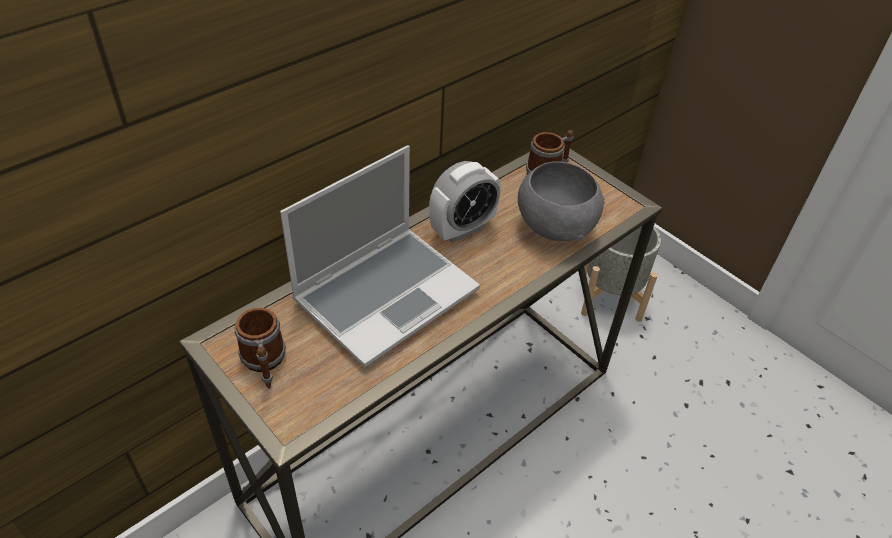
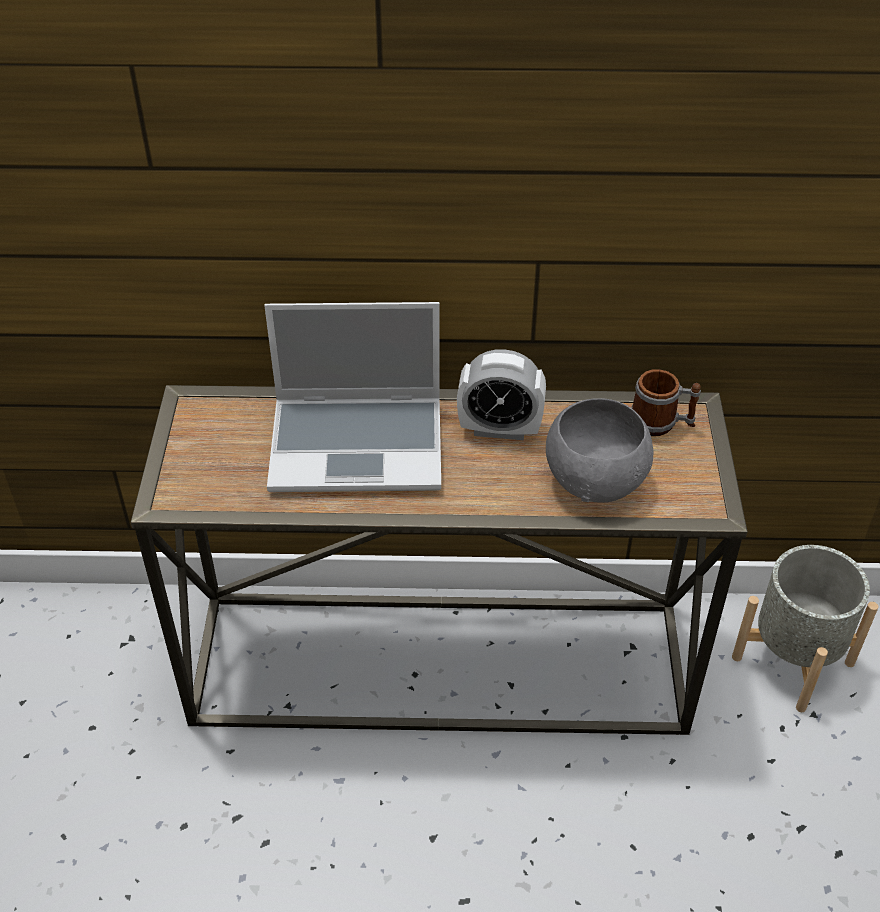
camera: 45 degrees right, 0 degrees up
(264, 363) = (204, 441): mug -> none

